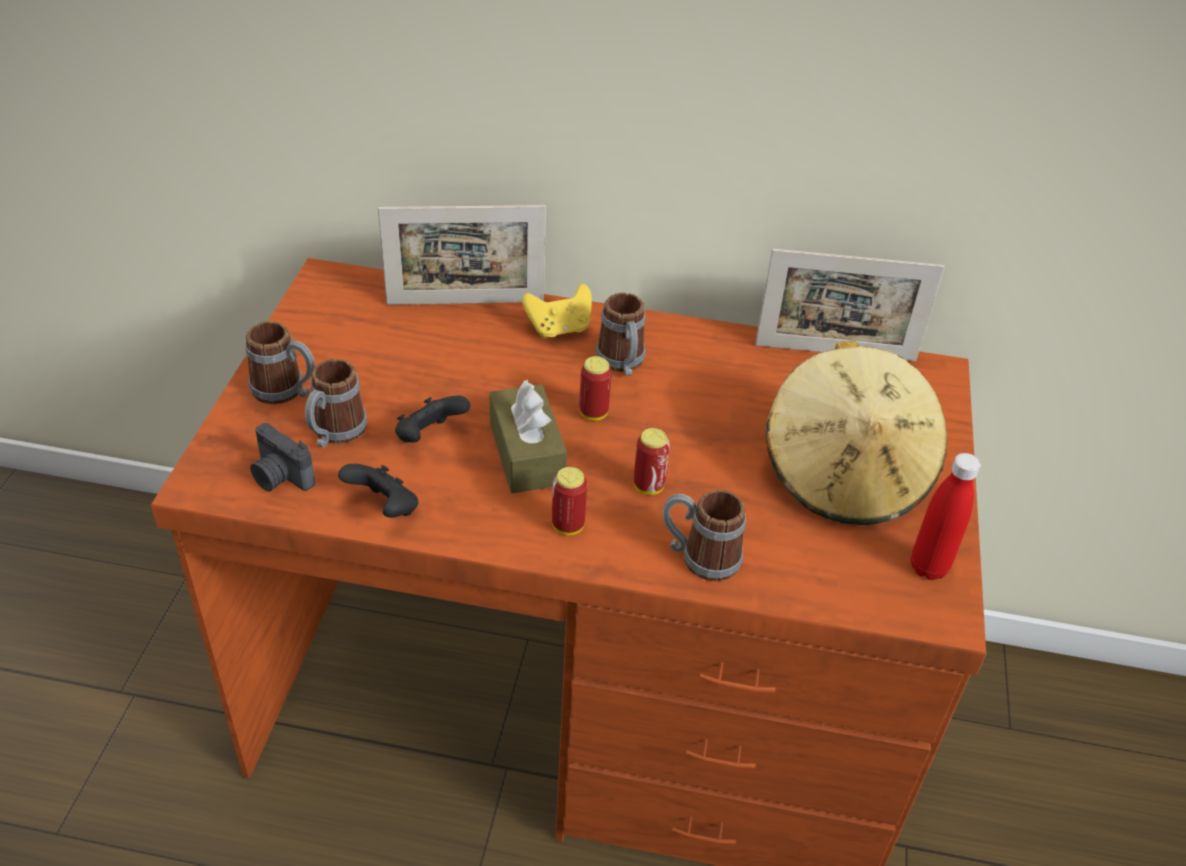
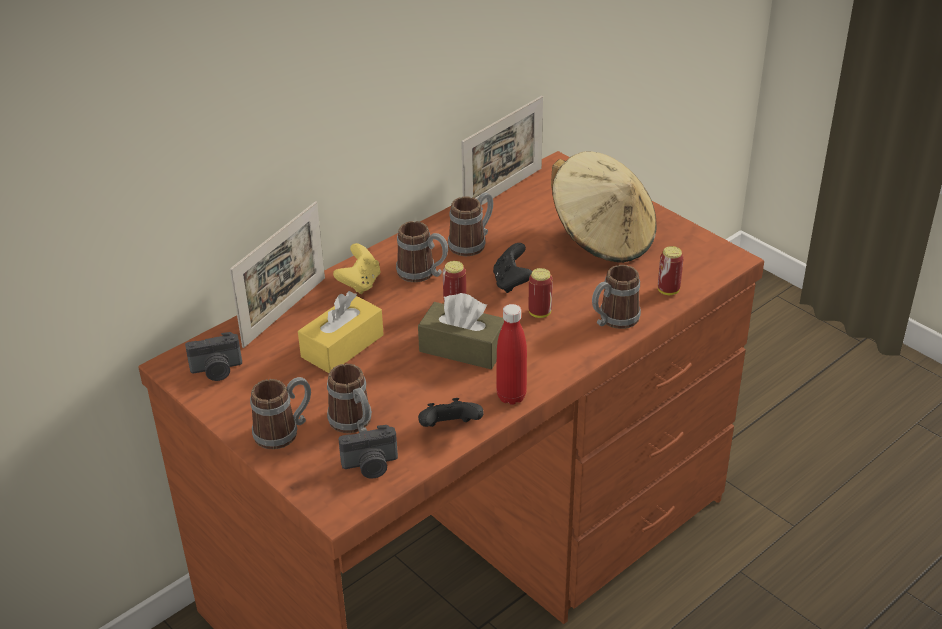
camera: 50 degrees left, 5 degrees down
(339, 305) = (217, 370): none -> camera
(429, 437) = (403, 383): black game controller -> black game controller (512, 282)
(449, 366) = (342, 346): none -> yellow tissue box
(568, 526) = (541, 359): can -> can (668, 290)
(715, 374) = (472, 243): none -> mug
(928, 567) = (694, 247): red bottle -> red bottle (511, 396)

